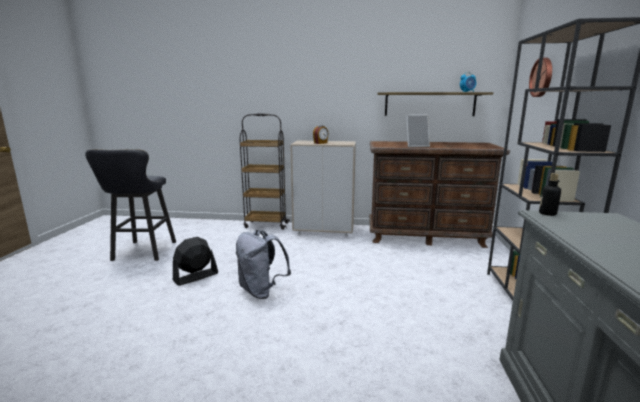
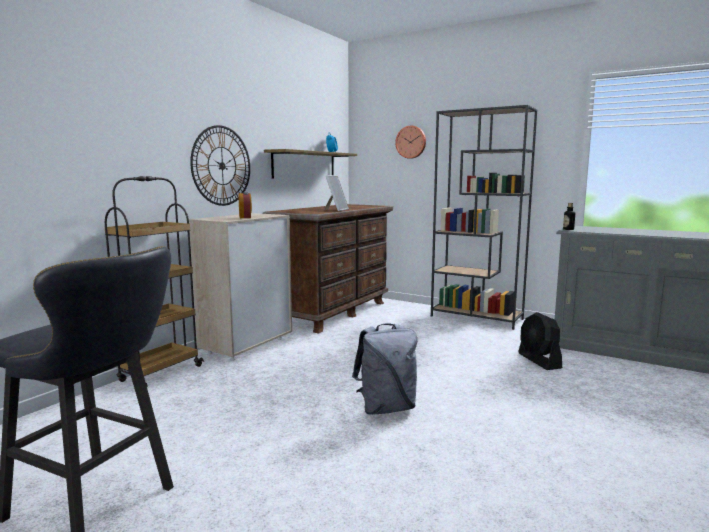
camera: 65 degrees left, 5 degrees down
(195, 277) = (295, 450): black fan -> black fan (539, 361)
(333, 106) = (222, 166): none -> wall clock

